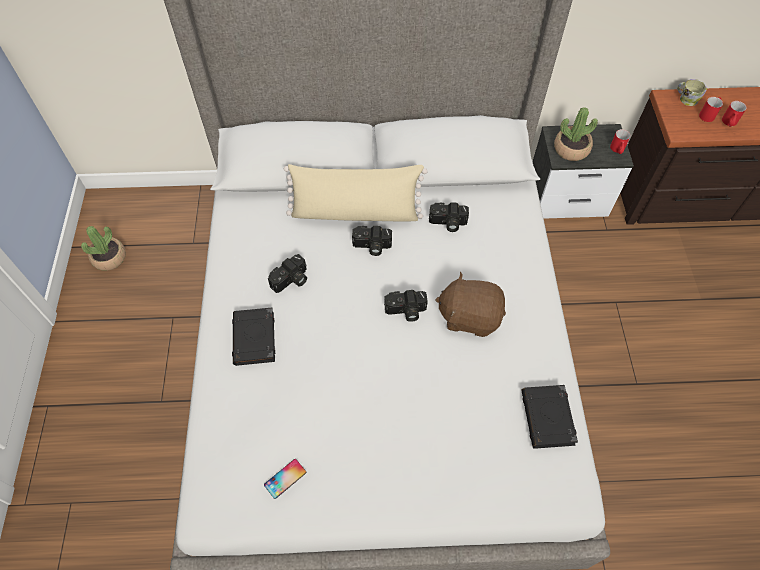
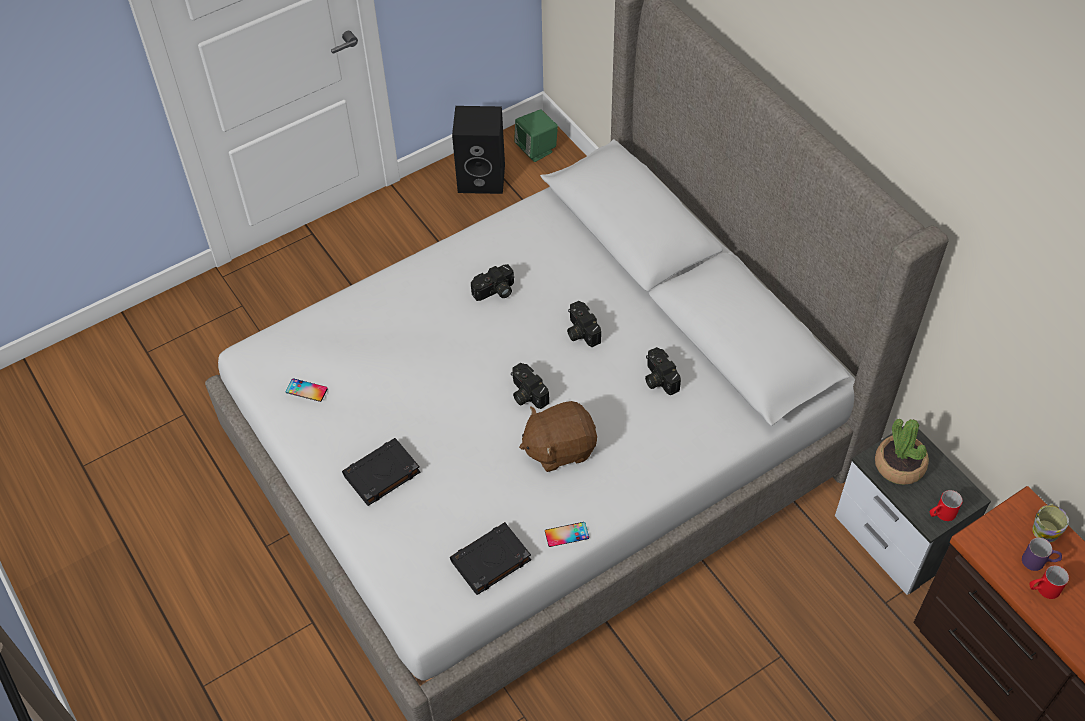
camera: 60 degrees right, 5 degrees down
(109, 257) = (483, 178): potted plant -> black speaker
(117, 211) = (536, 150): none -> green speaker
(254, 339) = (418, 299): black book -> black book (381, 475)
(291, 281) = (495, 292): camera -> camera turned 45 degrees counterclockwise
(355, 212) = (611, 298): beige pillow -> none
(469, 316) = (559, 448): brown plush toy -> brown plush toy turned 90 degrees counterclockwise
(550, 352) = (566, 534): none -> phone
(708, 114) = (1039, 562): red mug -> purple mug

